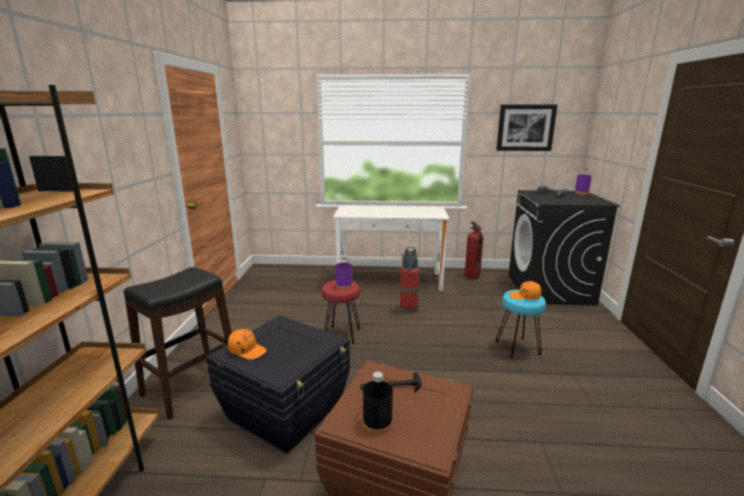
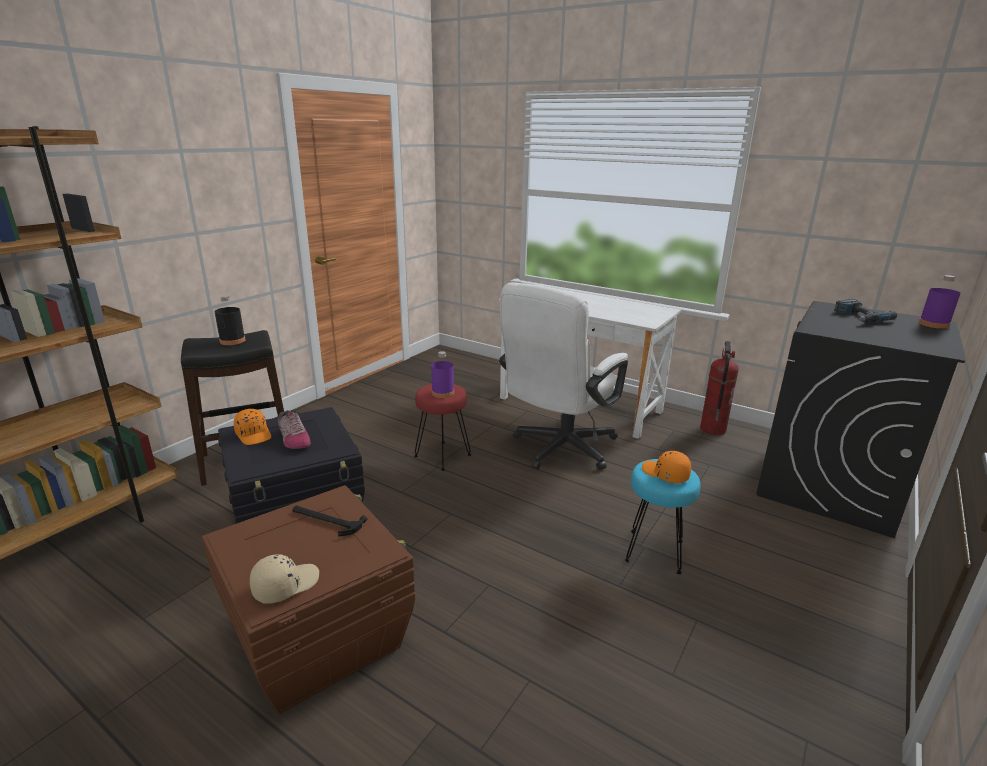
camera: 30 degrees right, 5 degrees up
(284, 343) = (293, 438): none -> shoe
(377, 423) = (260, 551): black bottle -> black bottle (232, 341)
(408, 310) = (558, 450): fire extinguisher -> white office chair
(427, 435) = (285, 585): none -> beige cap
(525, 128) = (856, 188): picture -> none

